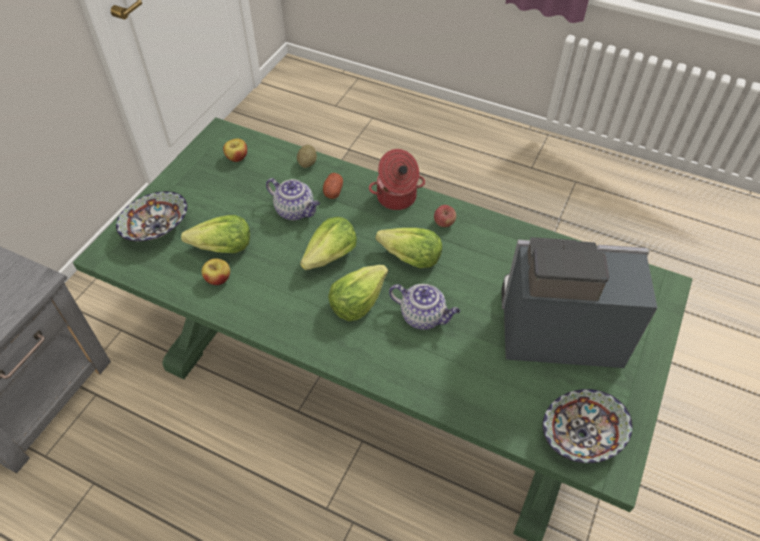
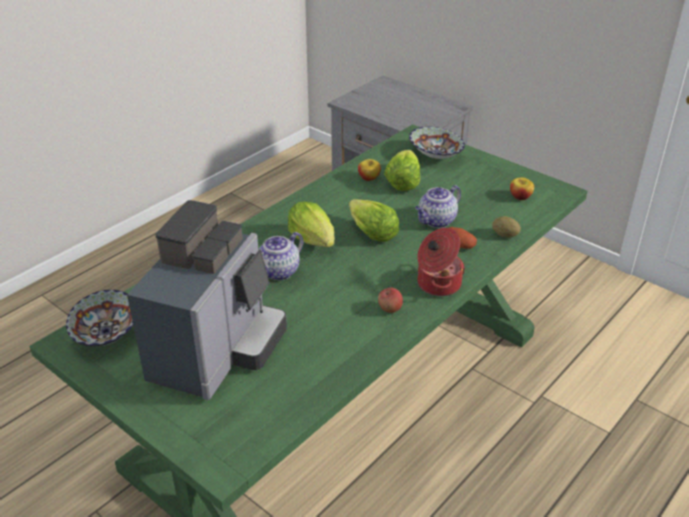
camera: 105 degrees right, 15 degrees down
(410, 258) = (350, 277): lettuce -> none

